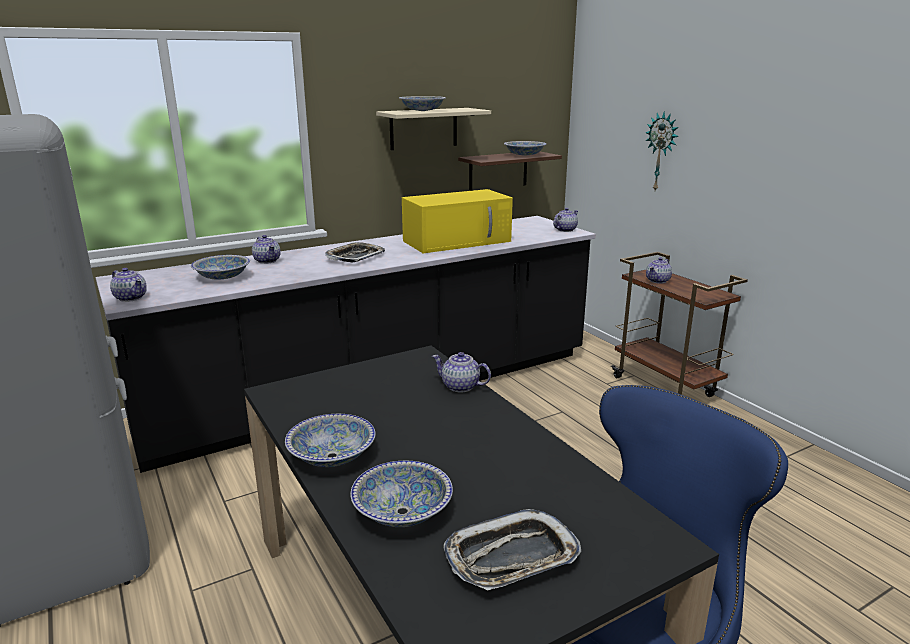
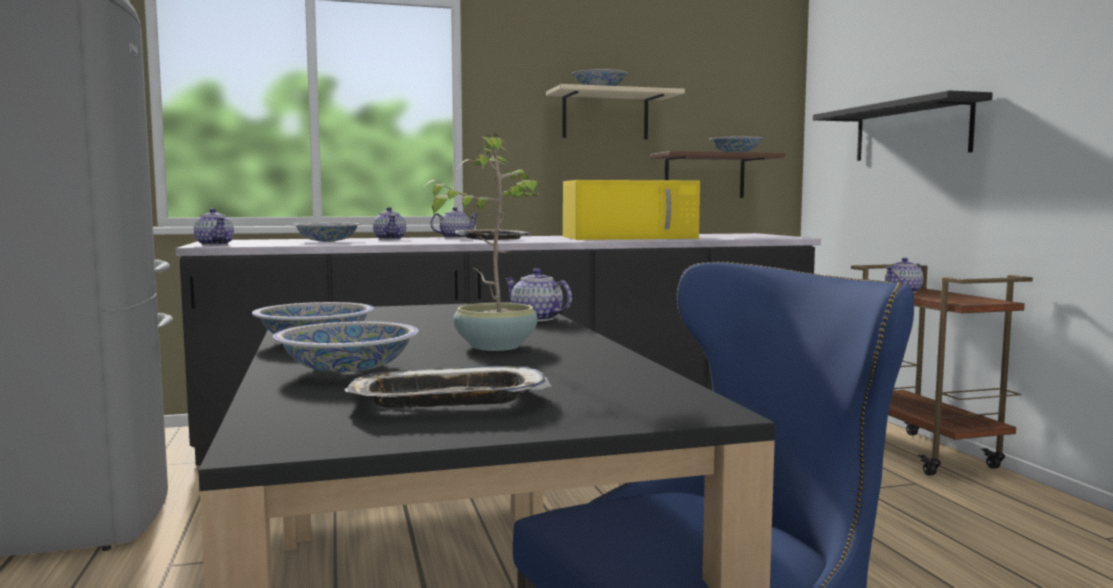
camera: 15 degrees right, 15 degrees down
(470, 448) = (495, 346): none -> potted plant
(564, 230) = (780, 236): teapot -> teapot (454, 237)
(661, 152) = (911, 131): wall clock -> black shelf

